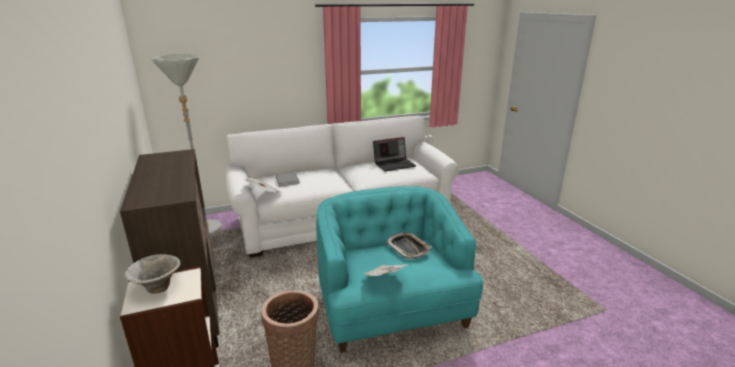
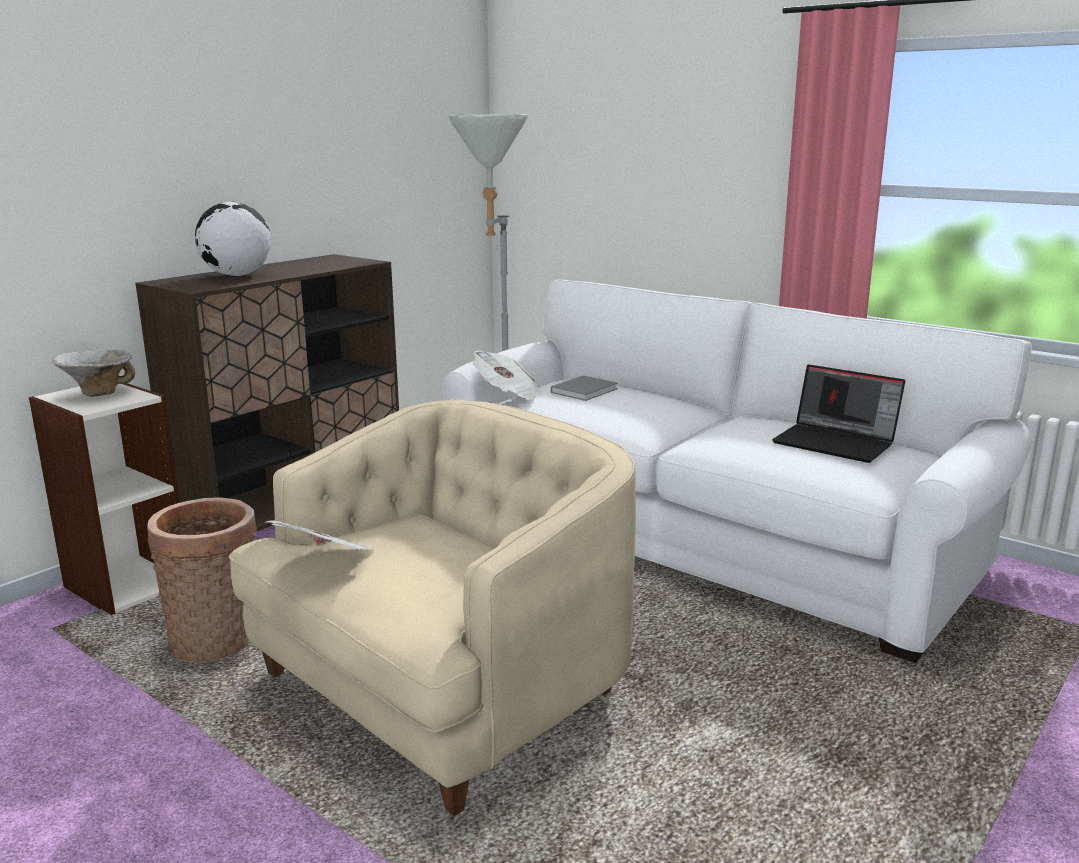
camera: 60 degrees right, 5 degrees down
(160, 183) = (237, 275): none -> globe
(391, 308) = (442, 689): turquoise armchair -> beige armchair
(408, 248) = (469, 556): tray -> none

